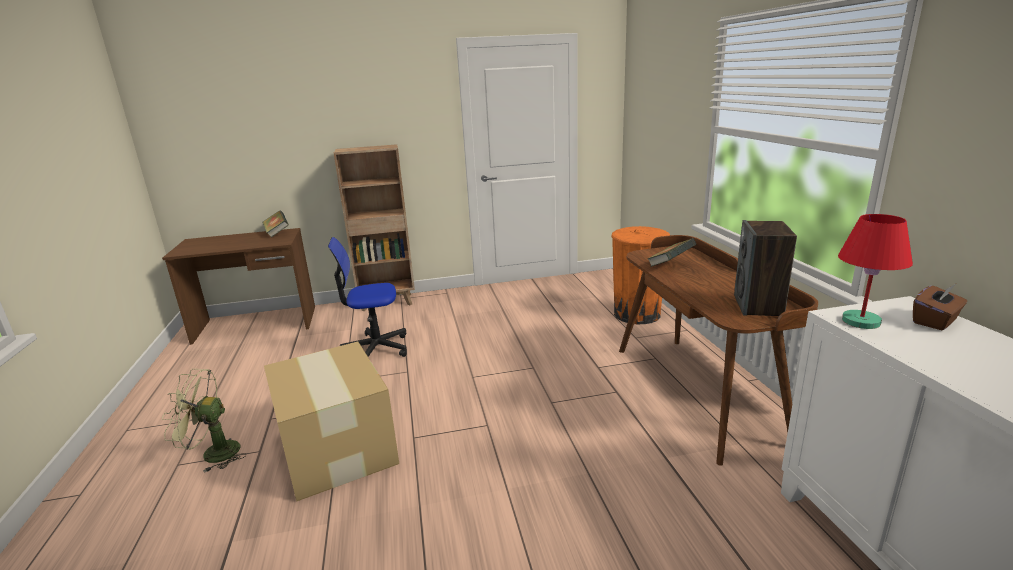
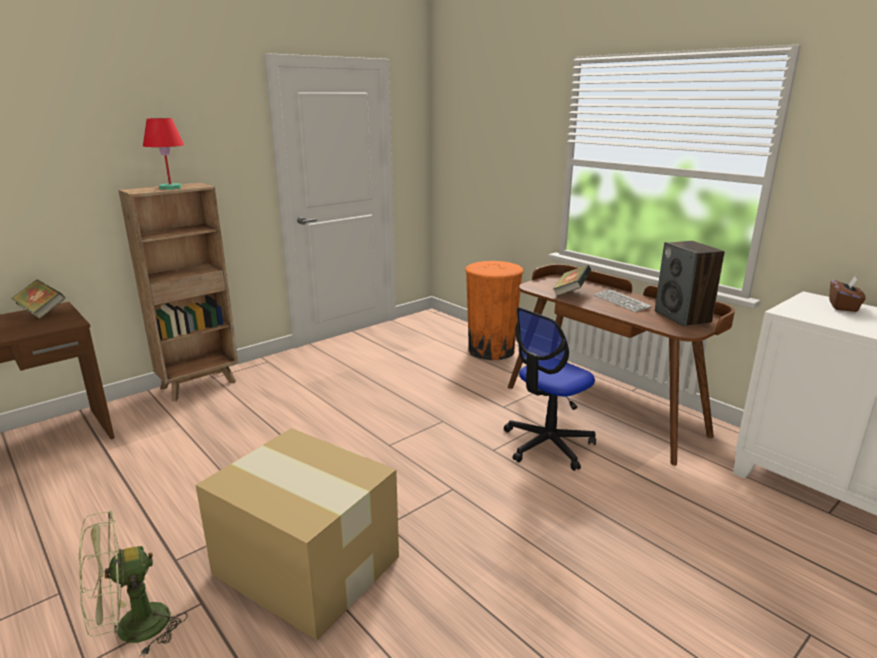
camera: 30 degrees left, 0 degrees up
(375, 349) = (239, 442): office chair -> office chair (547, 445)
(711, 281) = (621, 302): none -> keyboard
(860, 321) = (805, 314): red table lamp -> red table lamp (170, 188)

